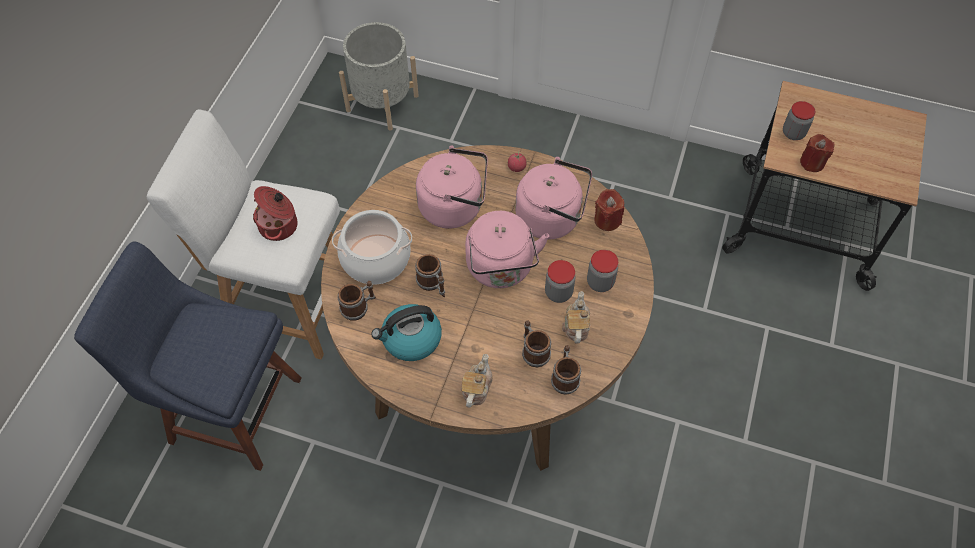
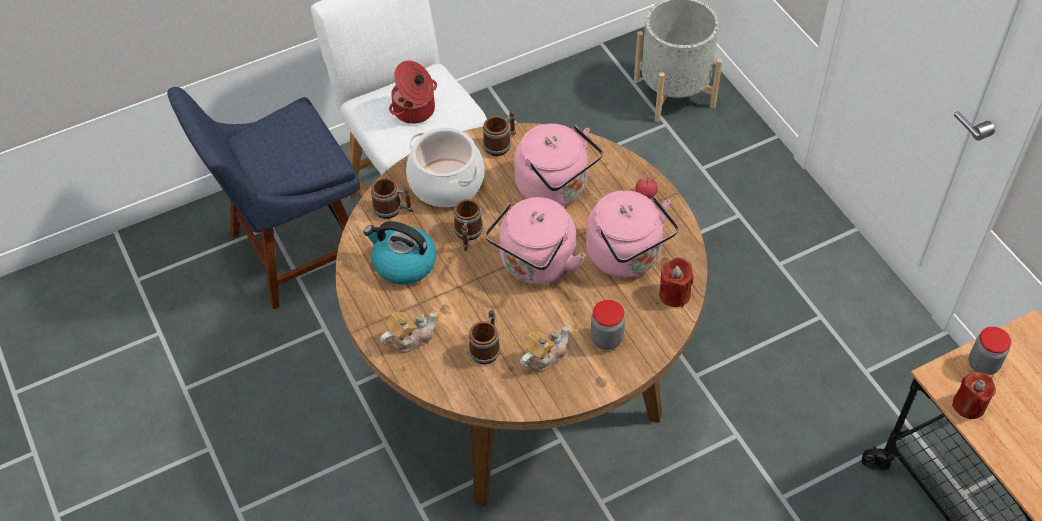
camera: 45 degrees right, 5 degrees down
(229, 408) = (292, 252): blue chair -> blue chair turned 90 degrees counterclockwise
(558, 293) = (561, 319): jar -> none
(565, 377) = (488, 387): mug -> mug (501, 144)

